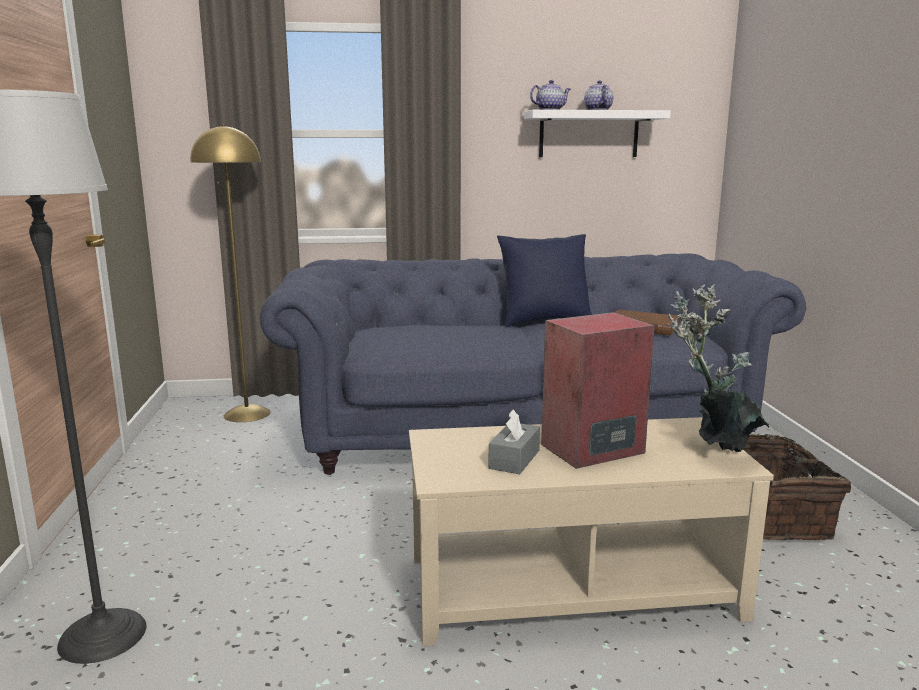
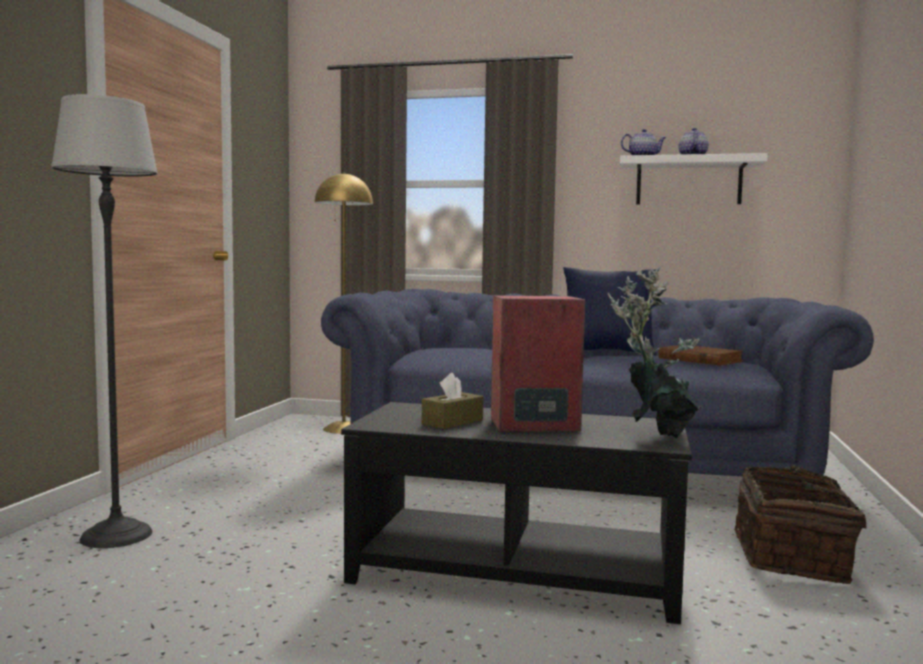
camera: 20 degrees right, 10 degrees down
(514, 459) = (452, 422): grey tissue box -> brown tissue box
(572, 587) = (516, 571): beige coffee table -> black coffee table

